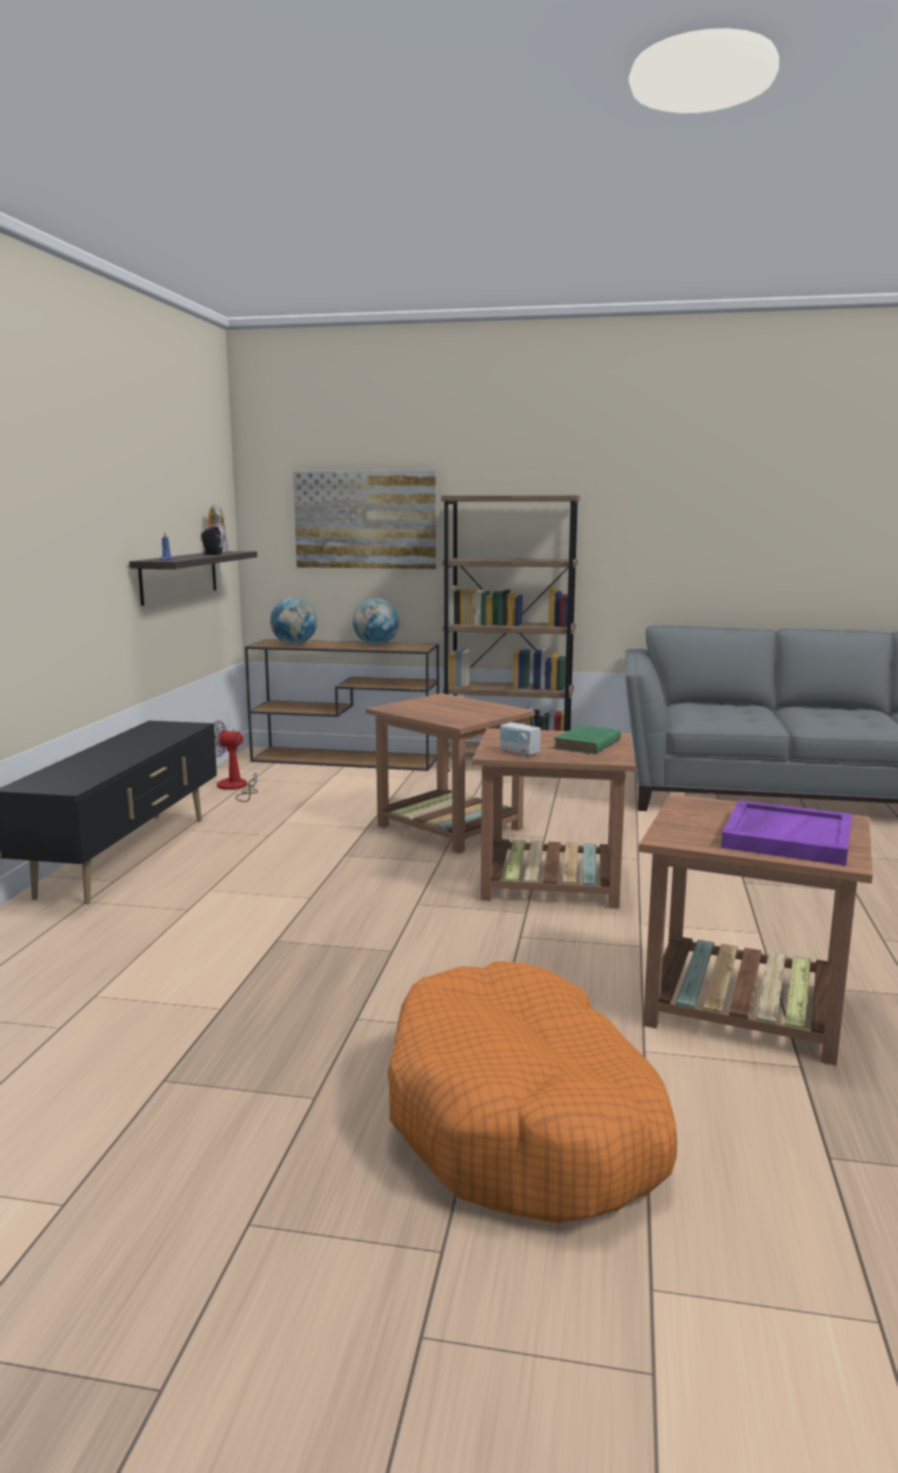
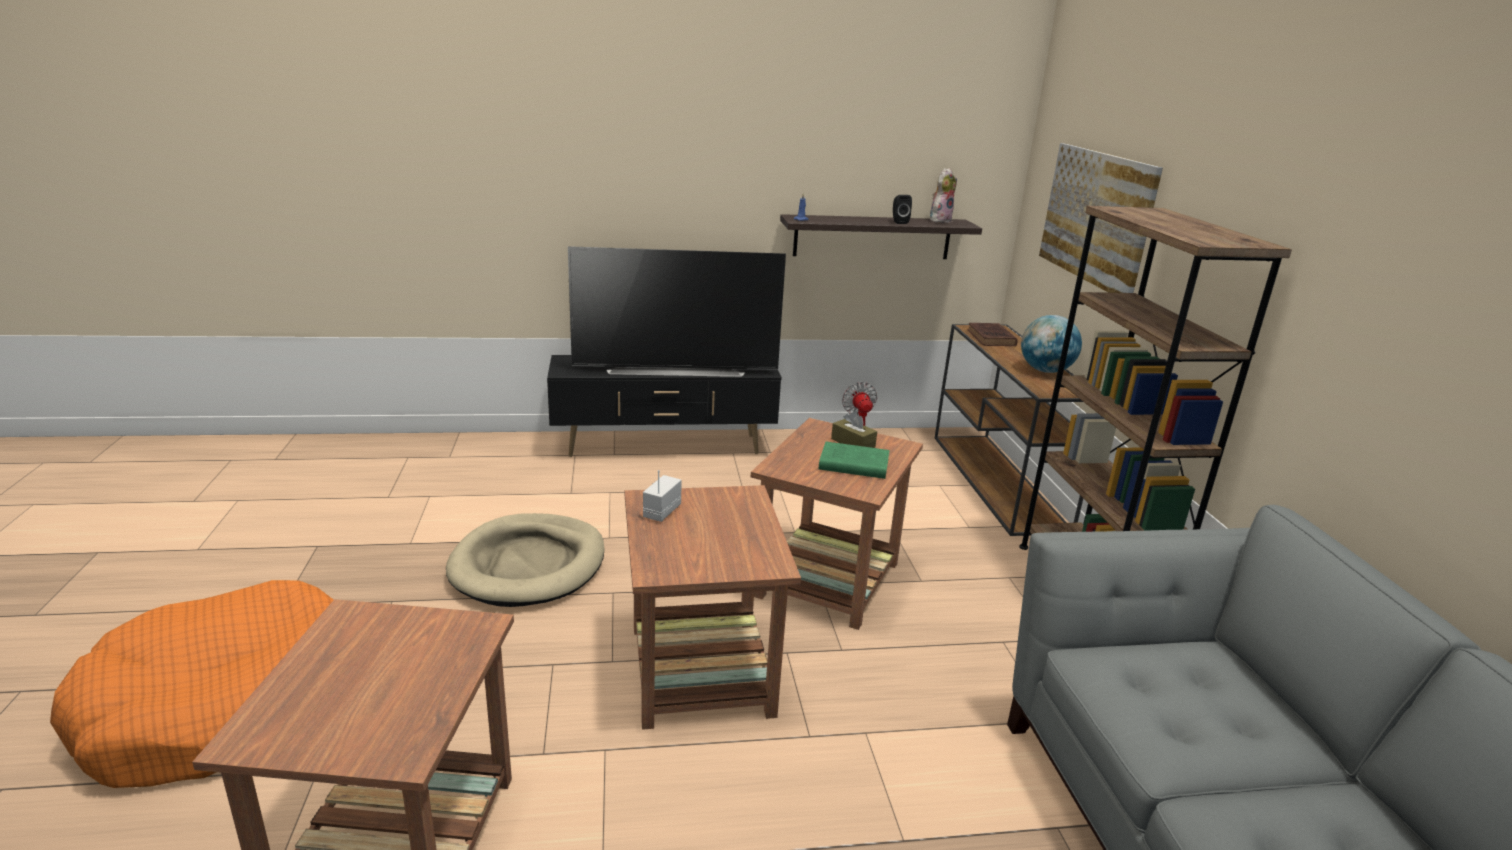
camera: 70 degrees right, 10 degrees up
(136, 749) = (676, 369): none -> television
(294, 644) = (991, 338): globe -> brown book
(335, 939) = (529, 565): none -> beige dog bed
(427, 704) = (853, 443): none -> brown tissue box
(586, 745) = (716, 549): green book -> green book (851, 464)
(786, 837) = (338, 699): purple tray -> none

